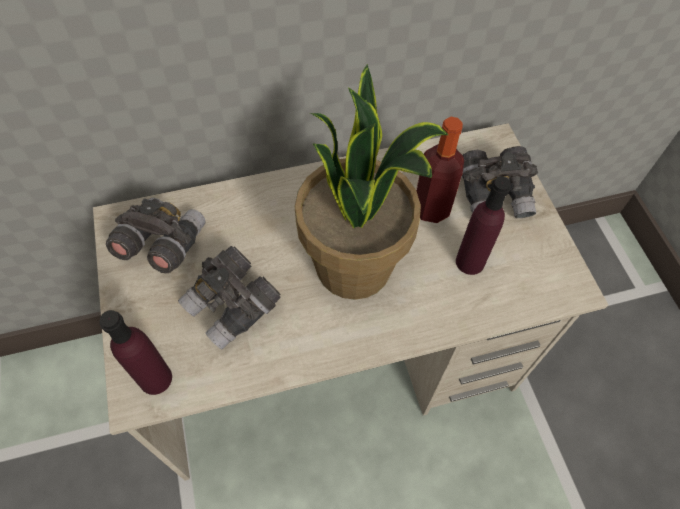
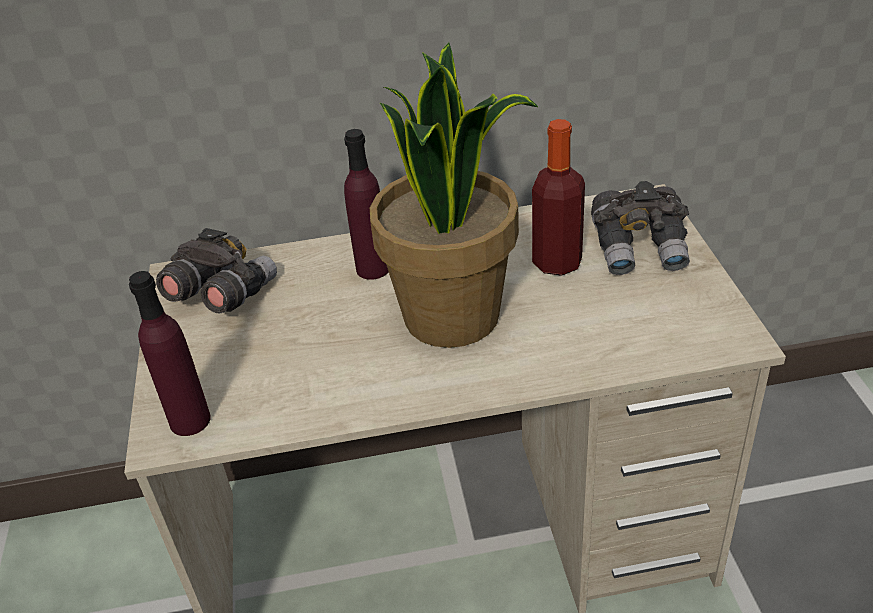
camera: 10 degrees right, 20 degrees down
(233, 306) = (296, 354): grey binoculars -> none
(470, 262) = (601, 313): purple bottle -> purple bottle (373, 269)

